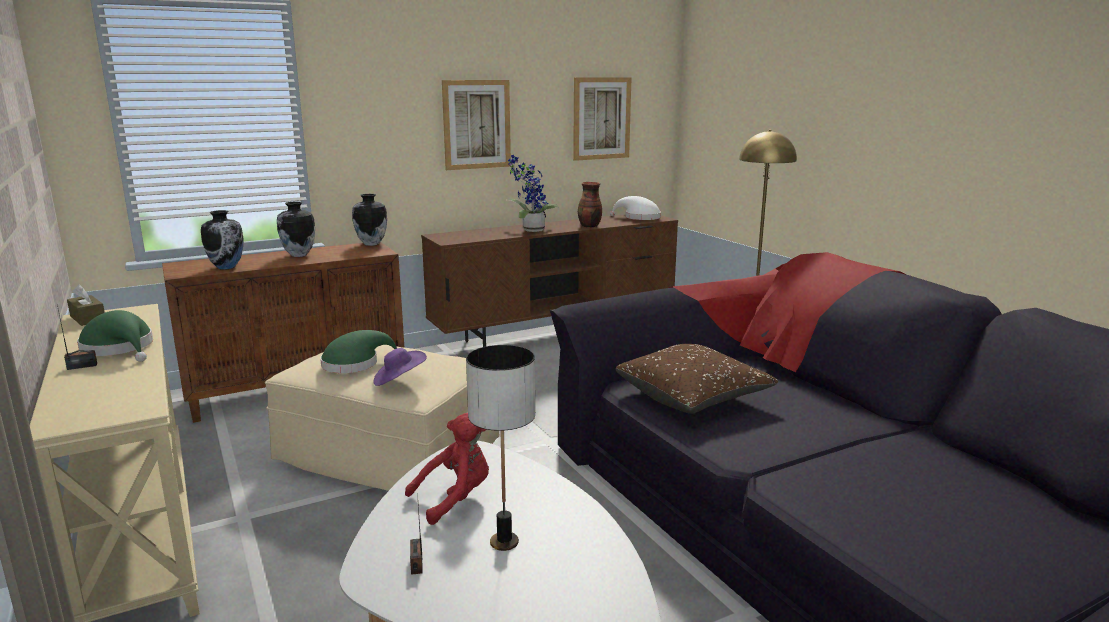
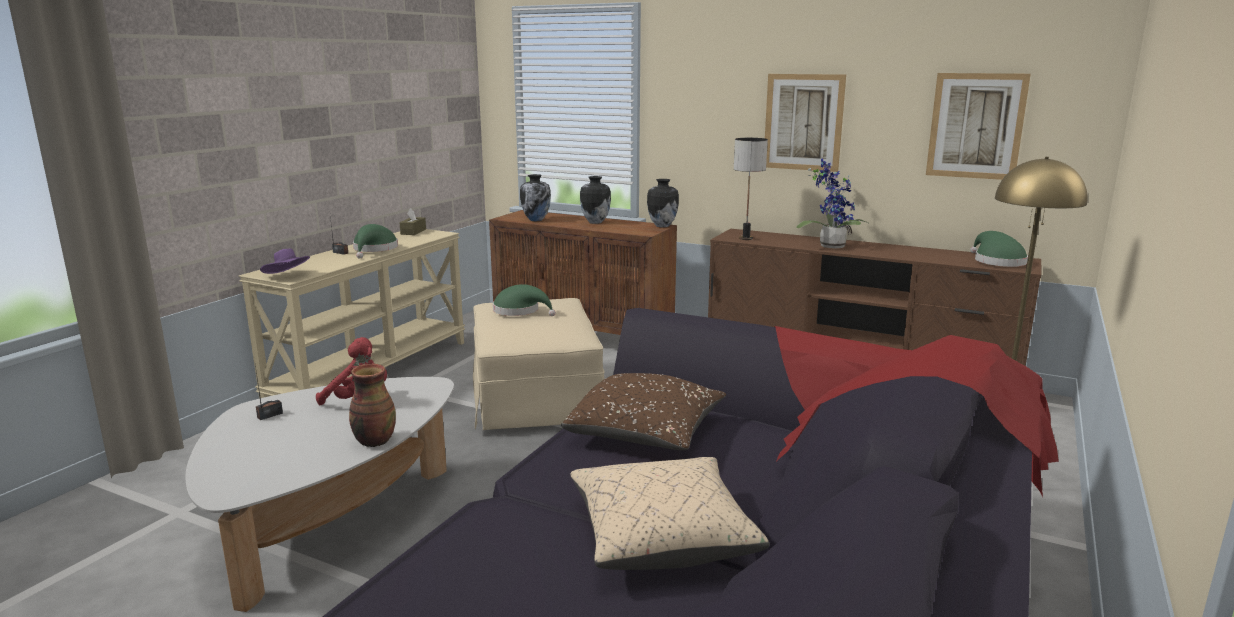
camera: 55 degrees right, 0 degrees up
(399, 380) = (509, 329): purple hat -> purple hat (288, 276)
(505, 542) = (312, 431): table lamp -> table lamp (746, 238)
(589, 226) = (902, 256): vase -> vase (374, 441)
(639, 218) = (996, 261): white hat -> green hat
(862, 437) = (662, 536): none -> beige pillow

